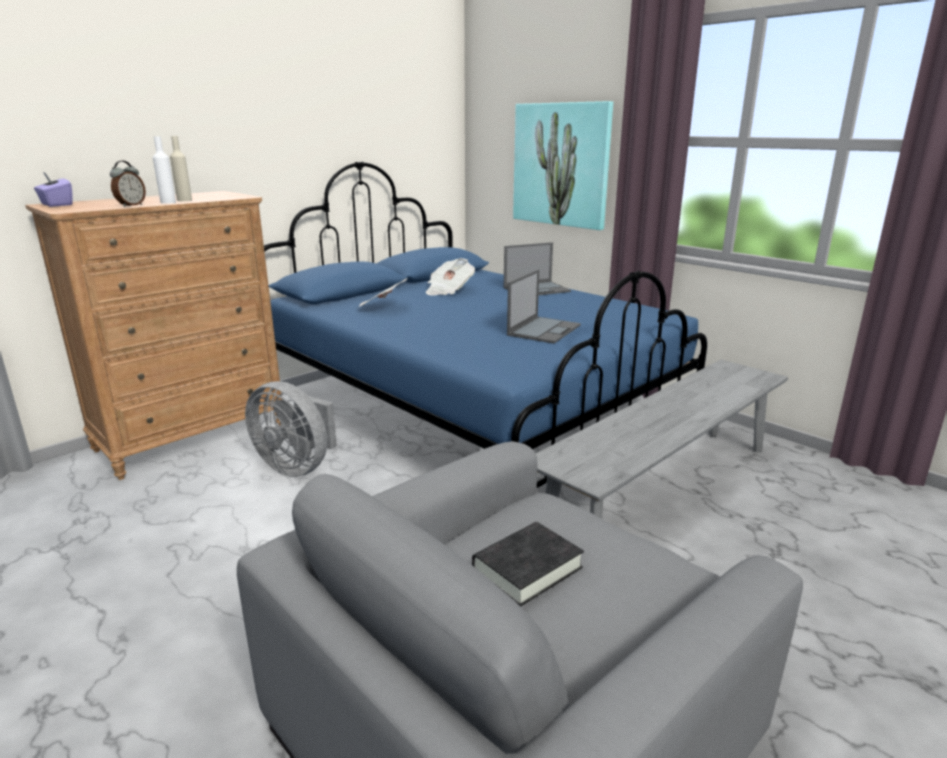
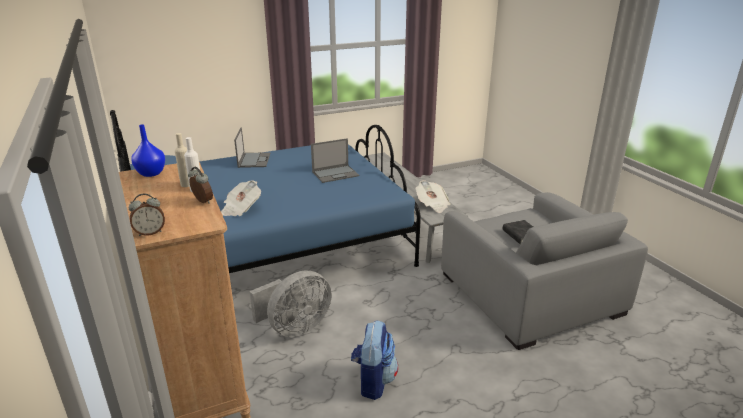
camera: 70 degrees left, 5 degrees up
(56, 205) = (150, 232): purple tissue box -> alarm clock
(181, 551) = (373, 381): none -> backpack
(219, 194) = (152, 173): none -> blue vase
(448, 291) = (223, 183): newspaper -> newspaper (432, 205)
(544, 330) = (336, 174): laptop -> laptop turned 105 degrees clockwise
(561, 165) = (212, 74): picture -> none

